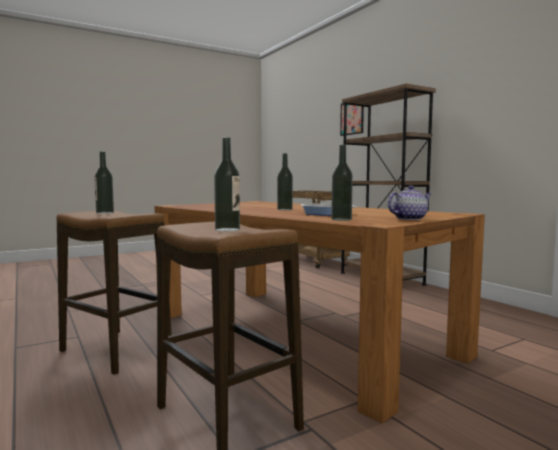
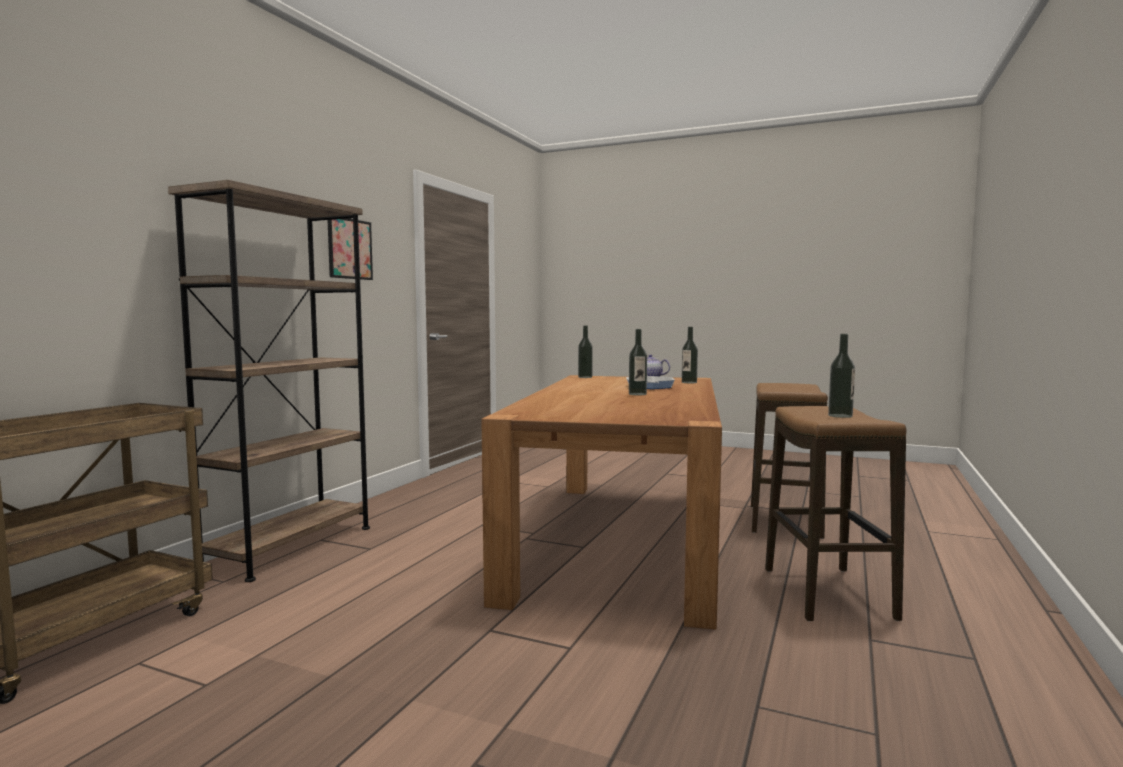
camera: 125 degrees left, 0 degrees up
(227, 229) = (794, 386): bottle -> bottle (585, 377)
(352, 117) = (90, 202): picture -> picture (349, 249)

